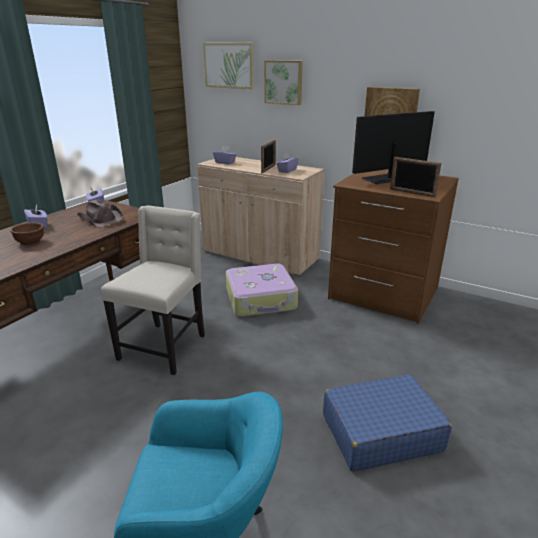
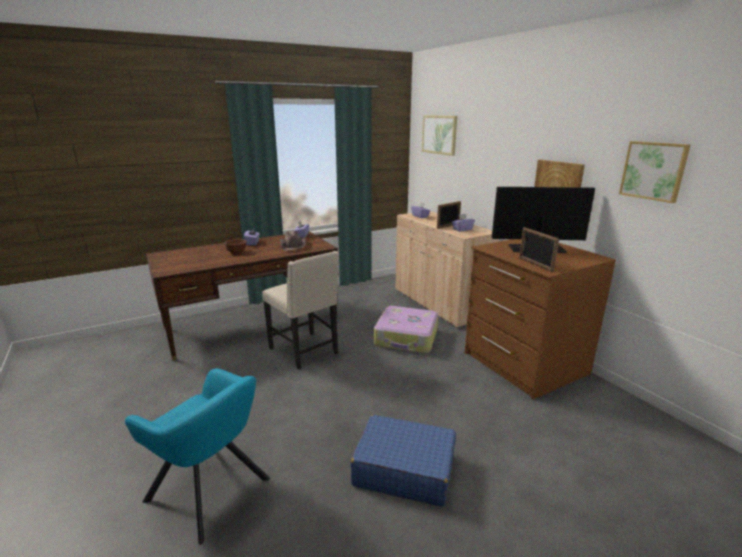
camera: 30 degrees right, 5 degrees down
(164, 347) = (305, 351): beige chair -> beige chair turned 90 degrees clockwise
(284, 82) = (476, 151): picture -> picture (654, 171)

